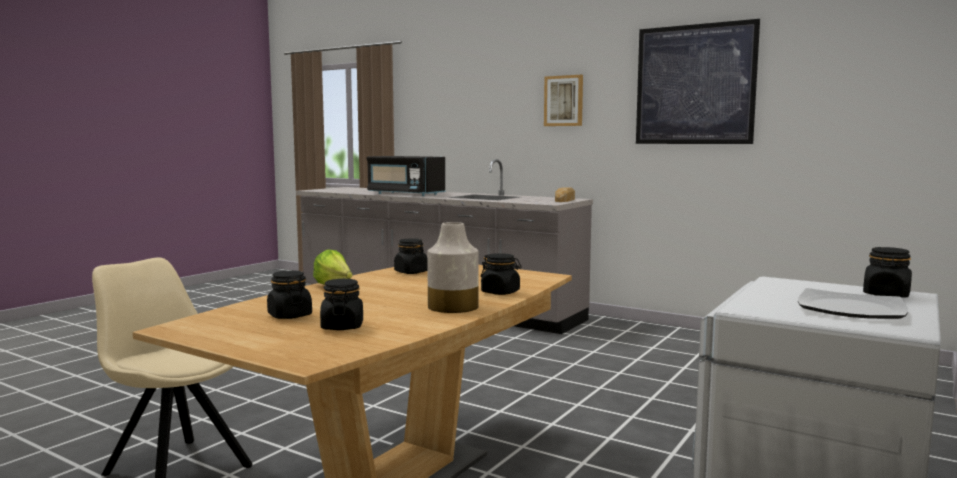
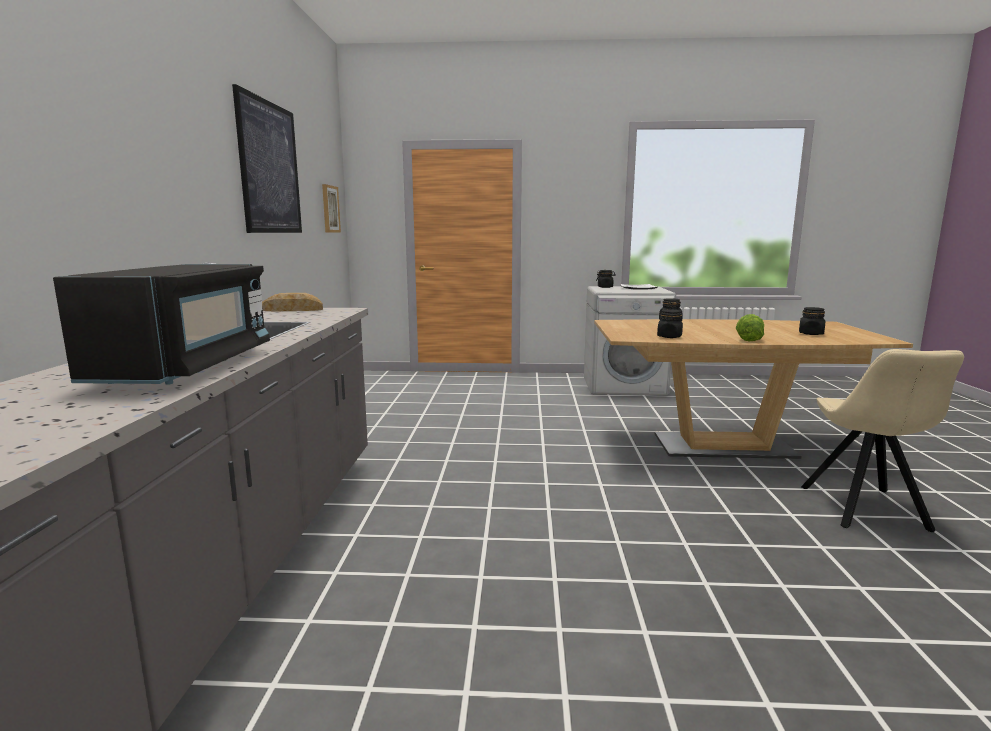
camera: 120 degrees left, 5 degrees up
(342, 326) = (792, 326): black jar -> none
(452, 306) = (716, 322): beige vase -> none
(563, 101) = (180, 163): picture -> picture (330, 209)

